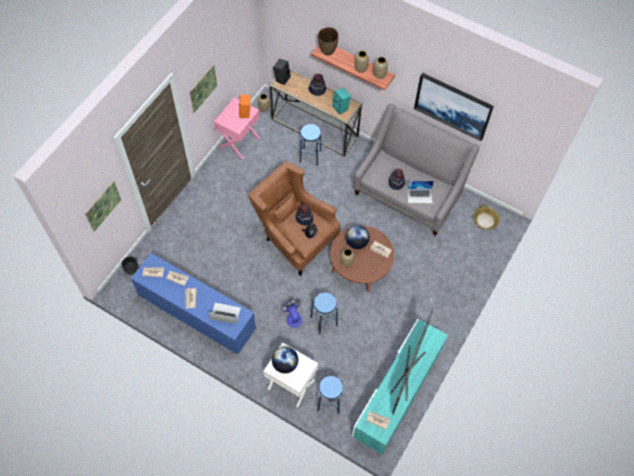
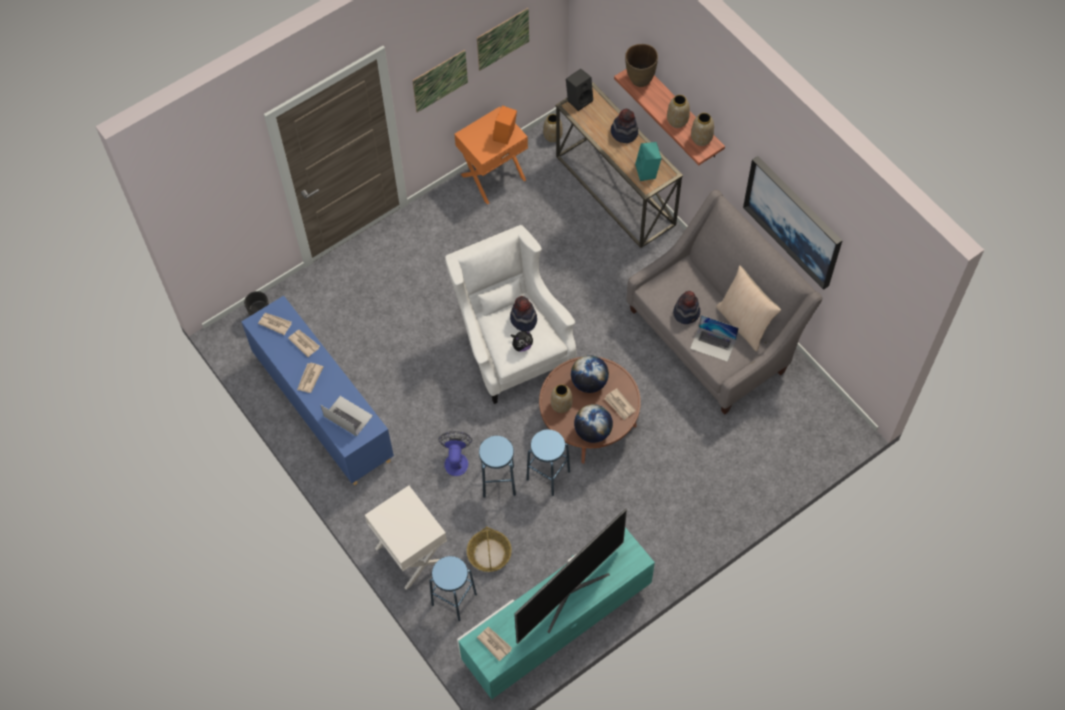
camera: 25 degrees right, 0 degrees up
(103, 206) = (230, 206): picture -> picture (503, 39)
(239, 142) = (492, 176): pink nightstand -> orange nightstand
(285, 364) = (398, 517): globe -> globe (593, 431)
(295, 238) = (511, 346): brown armchair -> white armchair
(310, 156) = (589, 231): blue stool -> blue stool (548, 475)
(431, 178) = (744, 323): none -> beige pillow
(485, 220) = (814, 419): basket -> basket (489, 554)

